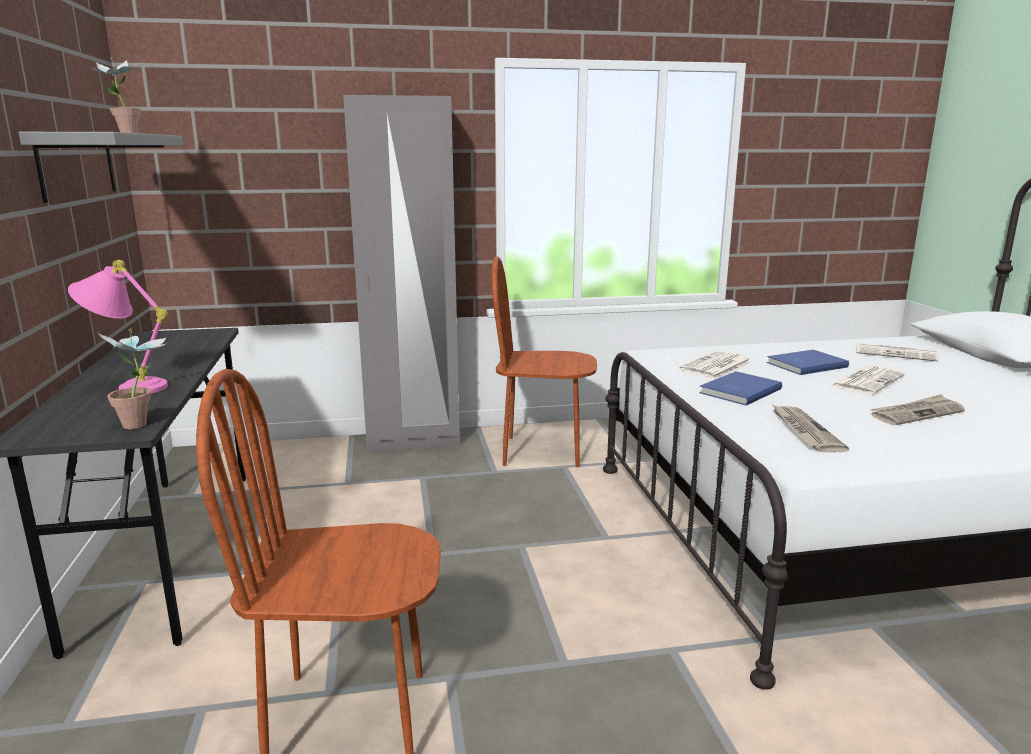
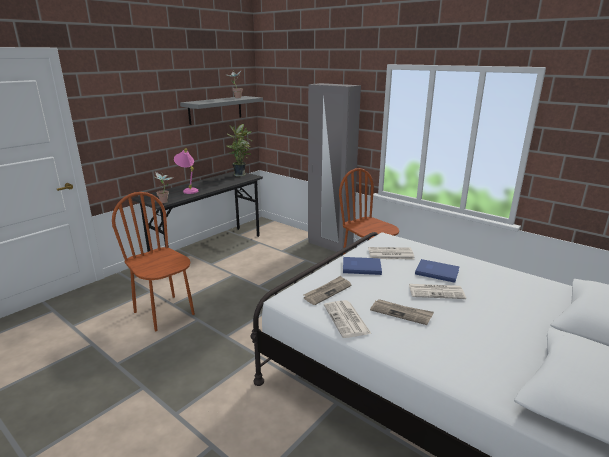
camera: 50 degrees right, 5 degrees up
(174, 335) = (240, 174): none -> potted plant
(896, 353) = (516, 290): newspaper -> newspaper (347, 319)

